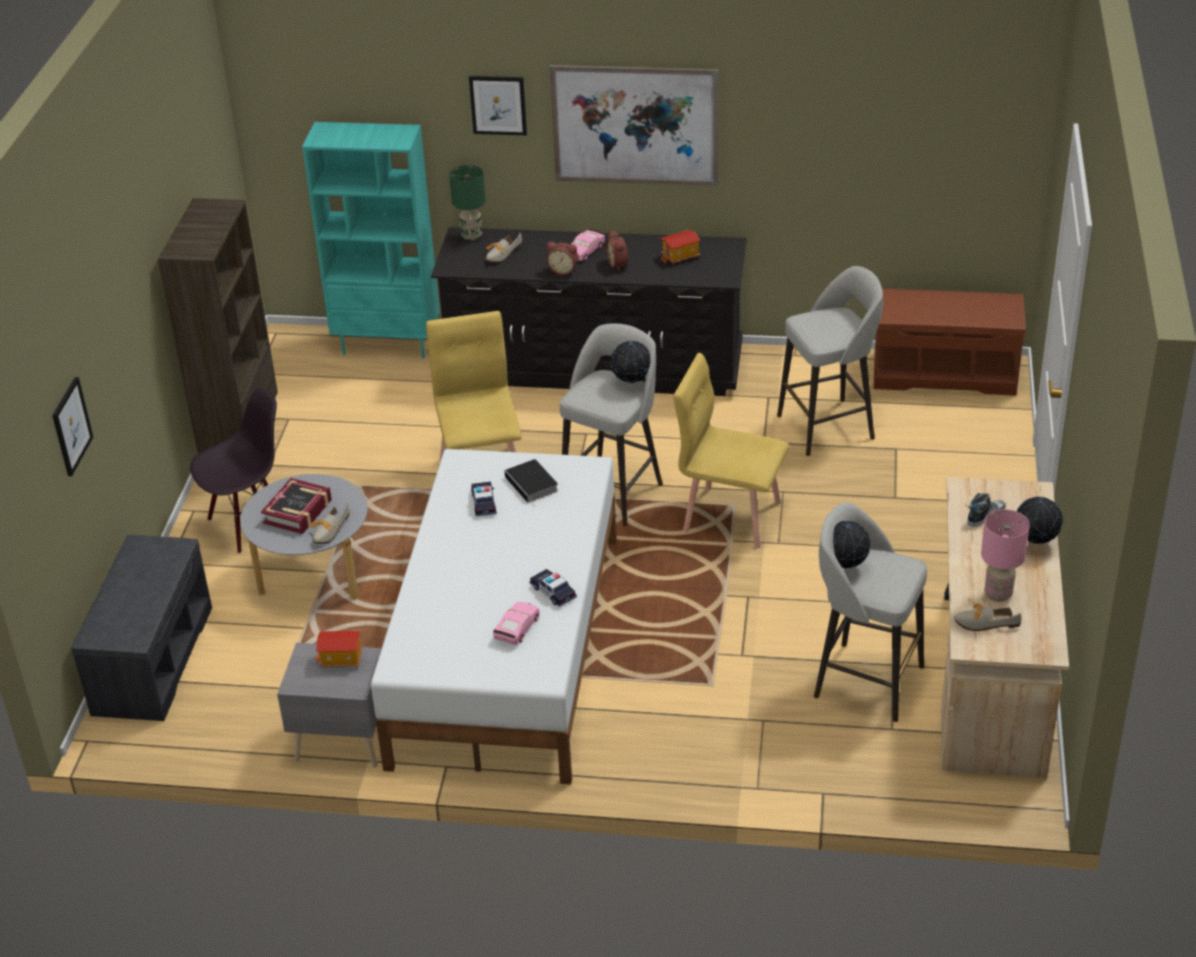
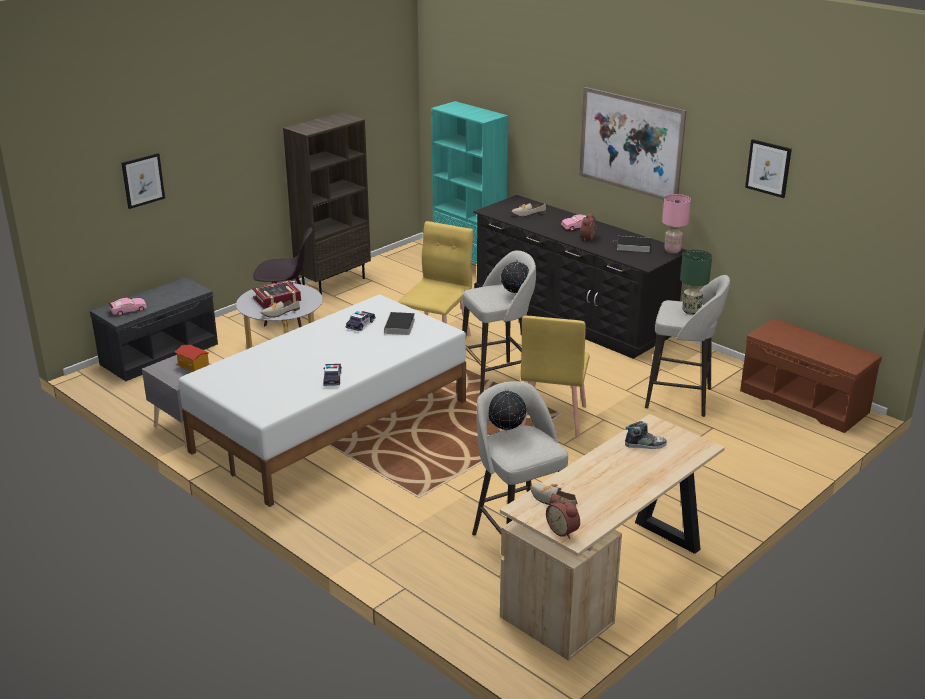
camera: 35 degrees right, 10 degrees down
(471, 236) = (522, 201): green table lamp -> green table lamp (691, 311)
(498, 105) = (553, 111): picture -> picture (768, 168)
(517, 628) = (287, 386): pink toy car -> pink toy car (128, 310)
(563, 270) = (551, 231): alarm clock -> alarm clock (563, 530)
(680, 257) = (632, 246): toy house -> book
(731, 516) = (552, 418): yellow chair -> yellow chair turned 135 degrees counterclockwise
(998, 595) = (587, 490): pink table lamp -> pink table lamp (672, 251)
(1035, 543) = (659, 474): globe -> none

